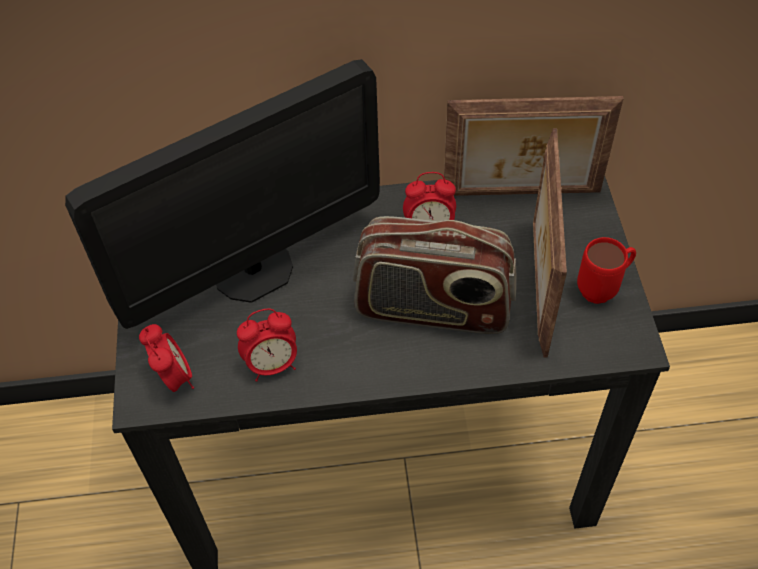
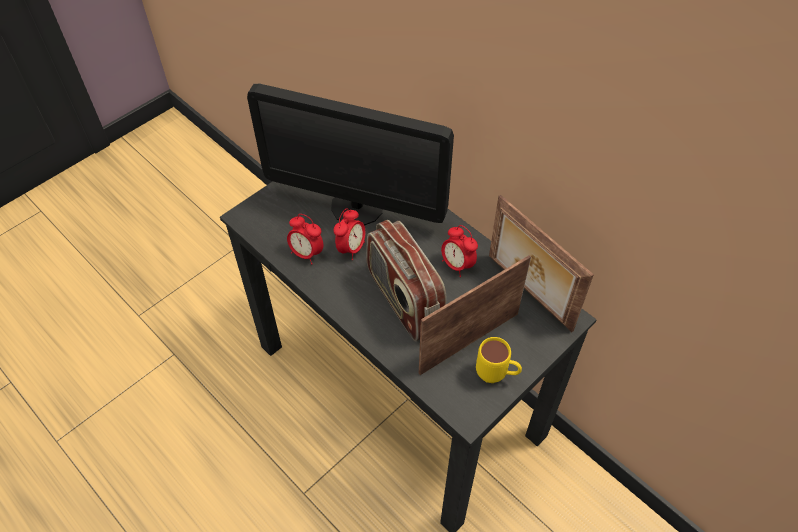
camera: 50 degrees right, 0 degrees up
(174, 378) = (266, 220): alarm clock -> alarm clock (351, 248)
(603, 288) = (496, 376): red mug -> yellow mug

